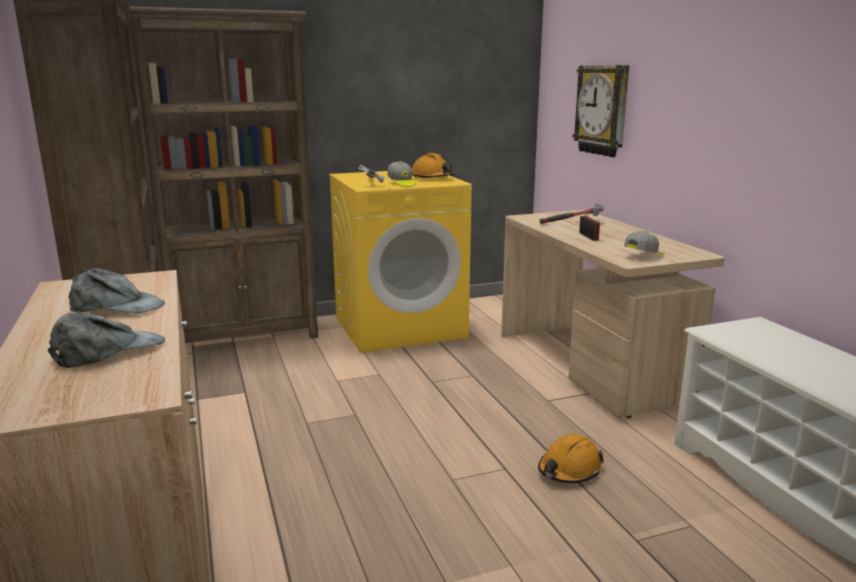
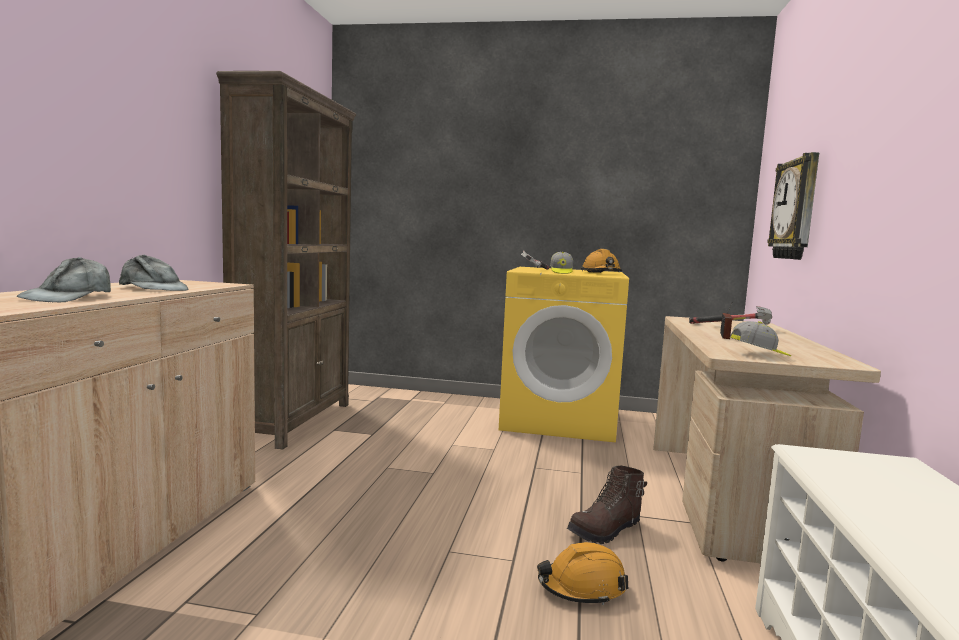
camera: 30 degrees right, 10 degrees down
(108, 350) = (69, 297): grey cap -> grey cap turned 105 degrees clockwise
(246, 337) = (423, 399): brown bookcase -> none
(540, 420) = (606, 531): none -> brown boot

